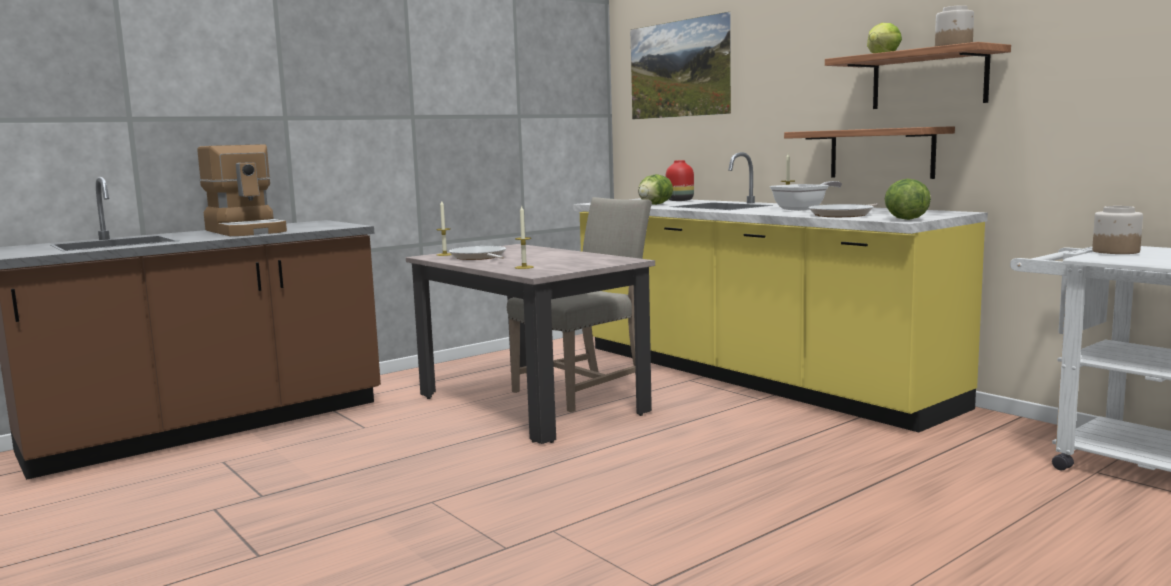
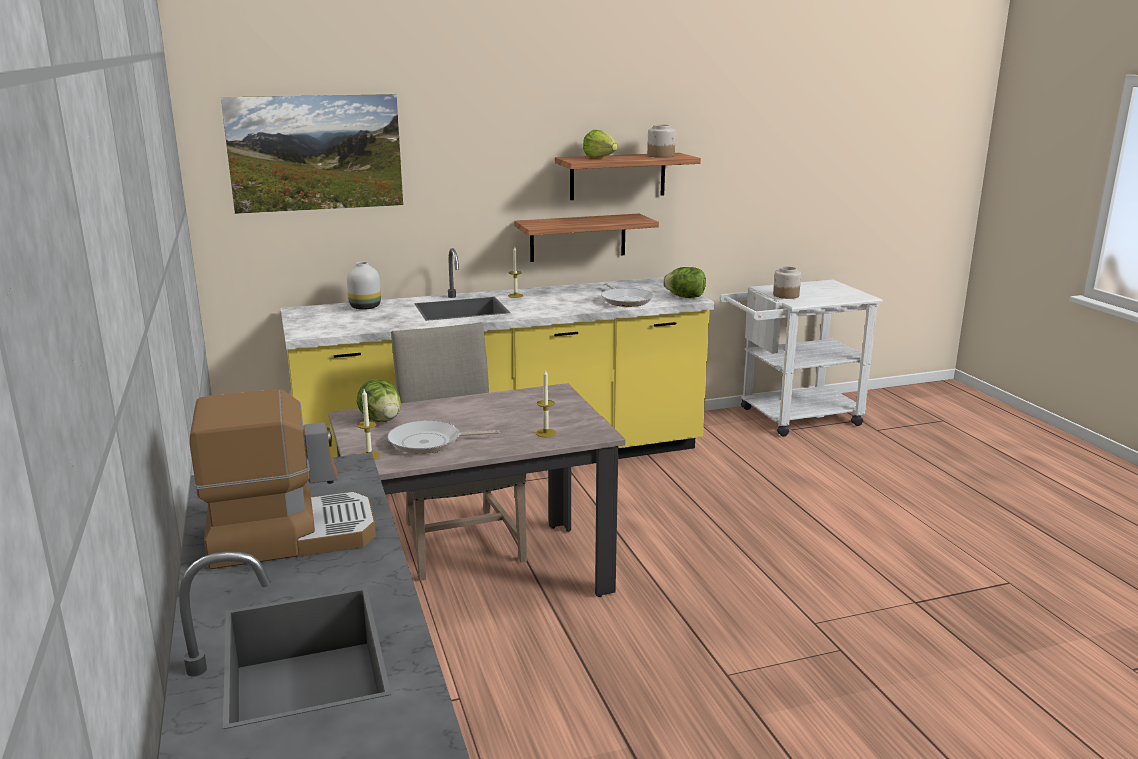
camera: 70 degrees left, 10 degrees up
(654, 204) = (390, 320): lettuce -> lettuce (381, 420)
(679, 200) = (365, 307): red vase -> white vase
(803, 209) = (554, 298): frying pan -> none

